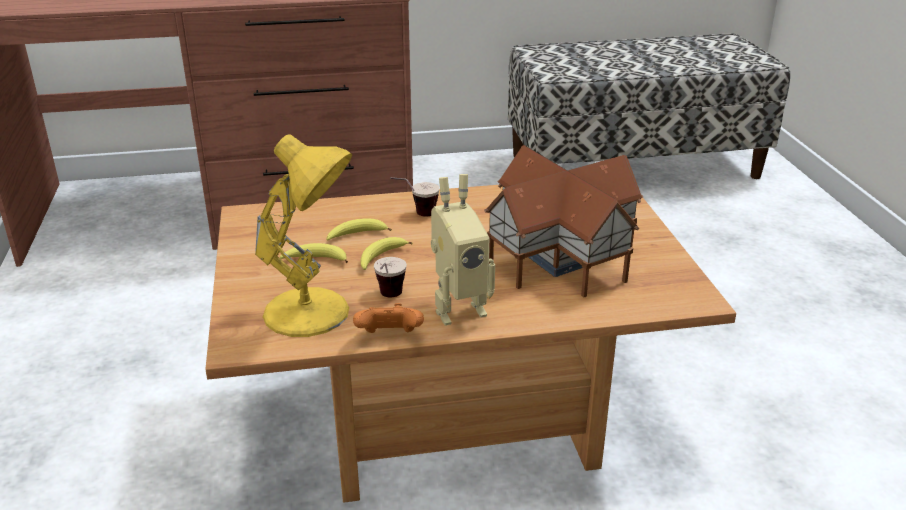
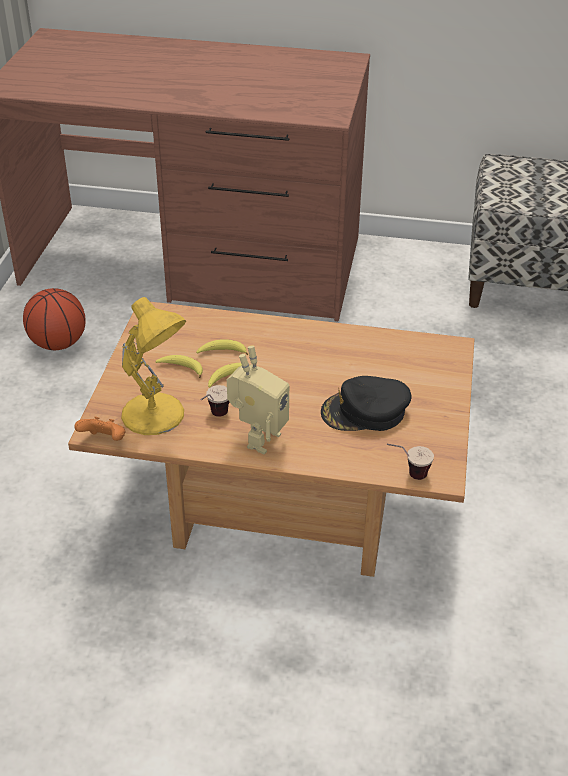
camera: 20 degrees right, 10 degrees up
(93, 315) = (58, 344): none -> basketball
(389, 337) = (198, 450): orange game controller -> orange game controller (104, 440)
(415, 215) = (276, 342): cup -> cup (407, 474)
(457, 309) = (258, 438): toy robot -> toy robot turned 60 degrees counterclockwise
(563, 257) = (365, 411): toy house -> black cap

